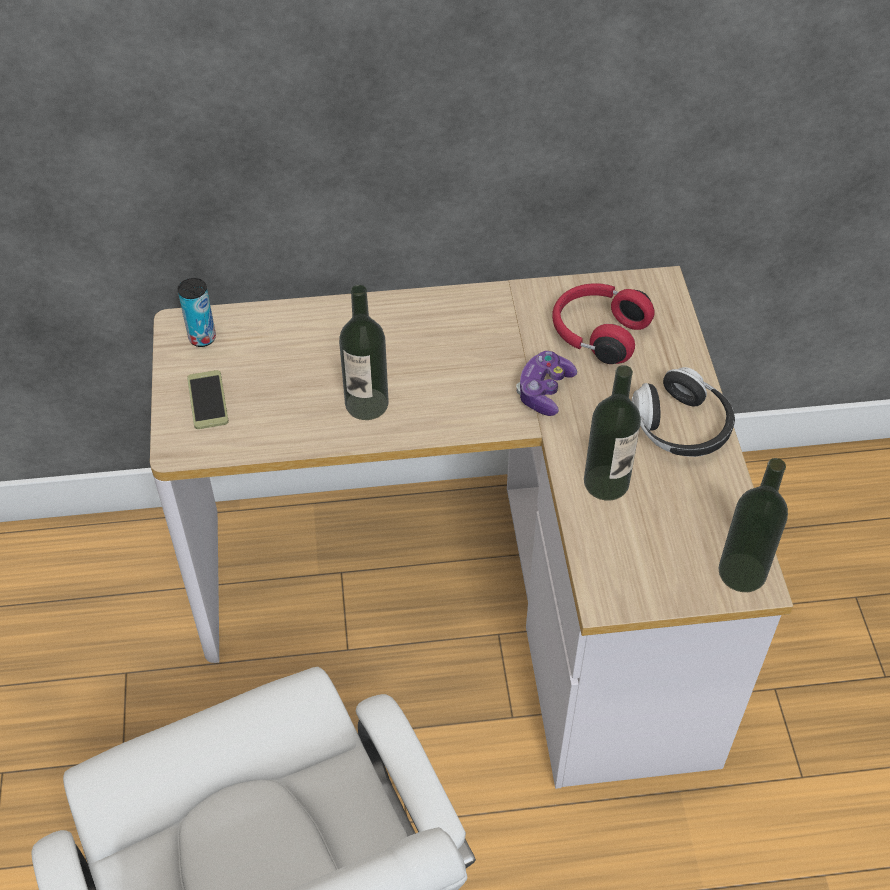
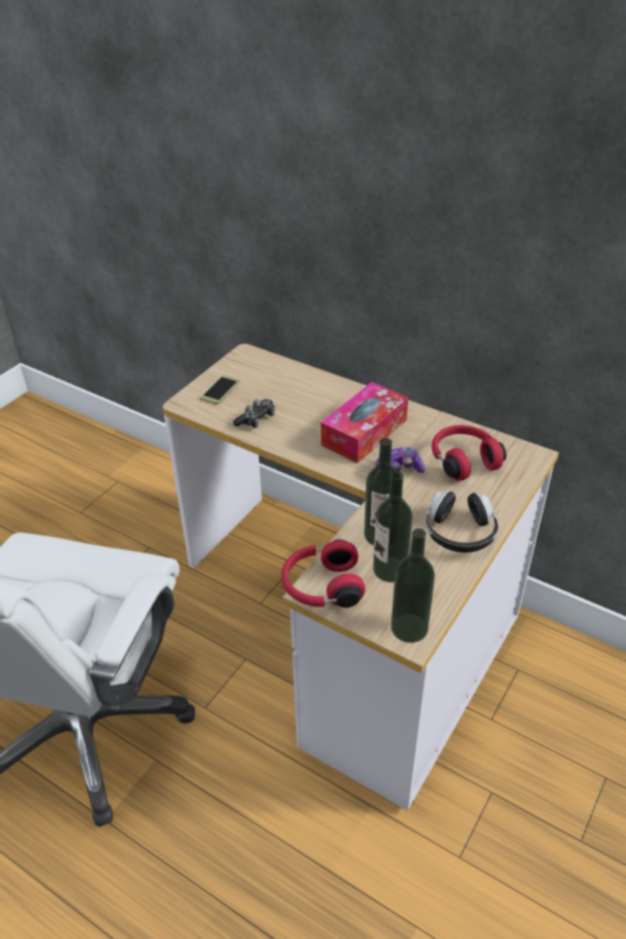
camera: 40 degrees right, 10 degrees down
(202, 338) = (249, 363): can -> none
(303, 416) = (256, 419): none -> game controller
(366, 404) = (294, 430): bottle -> bottle (390, 569)
(453, 359) = (364, 432): none -> tissue box
(611, 587) = (321, 587): none -> red headphones

